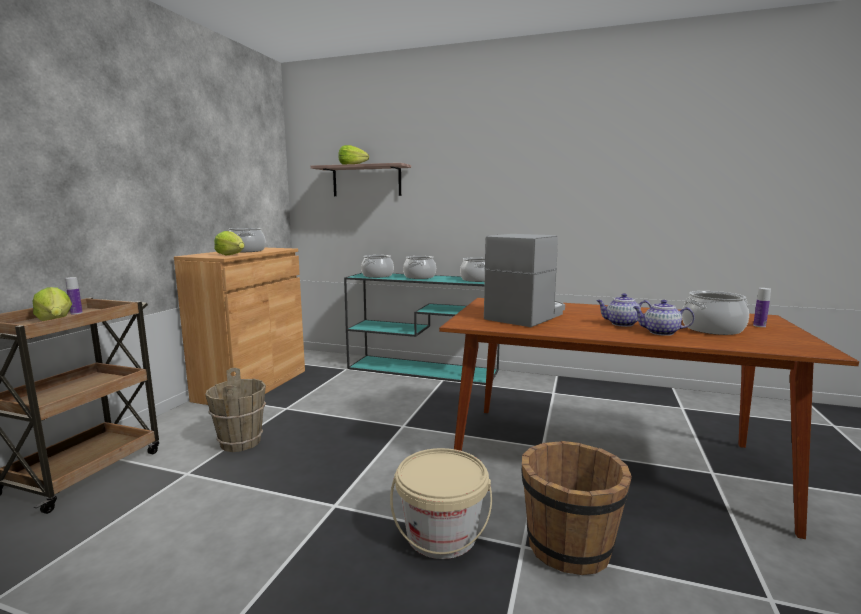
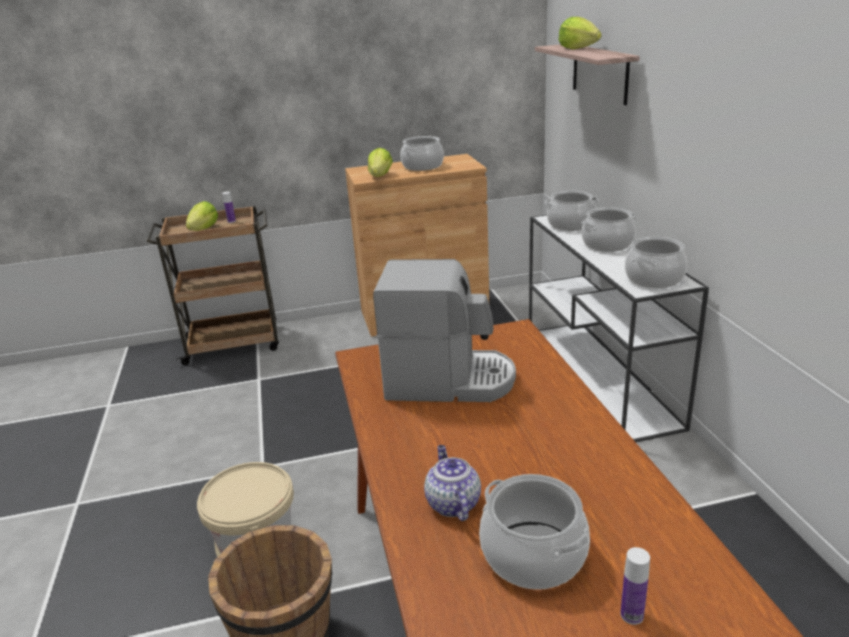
camera: 60 degrees right, 15 degrees up
(241, 442) = (319, 372): brown bucket -> none
(424, 369) = (600, 377): turquoise console table -> white console table
(621, 324) = (476, 460): teapot -> none

